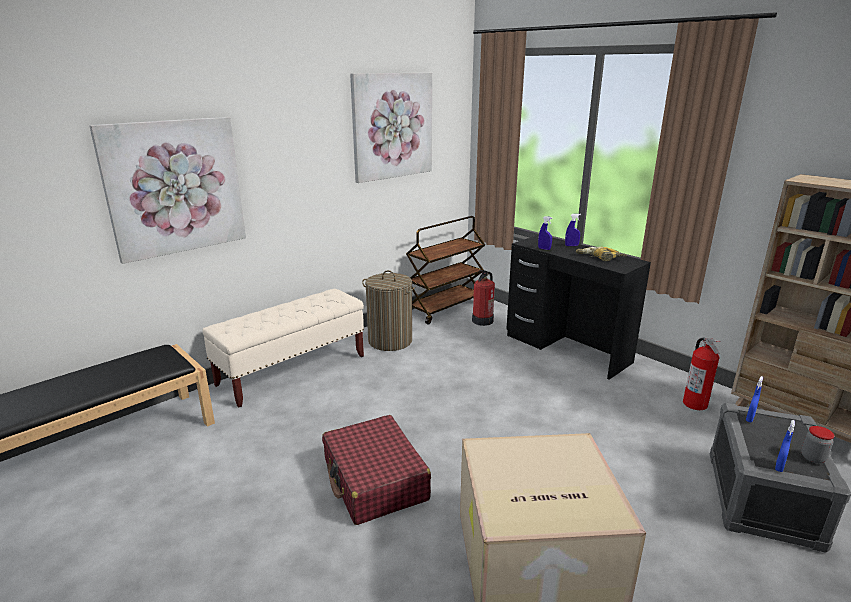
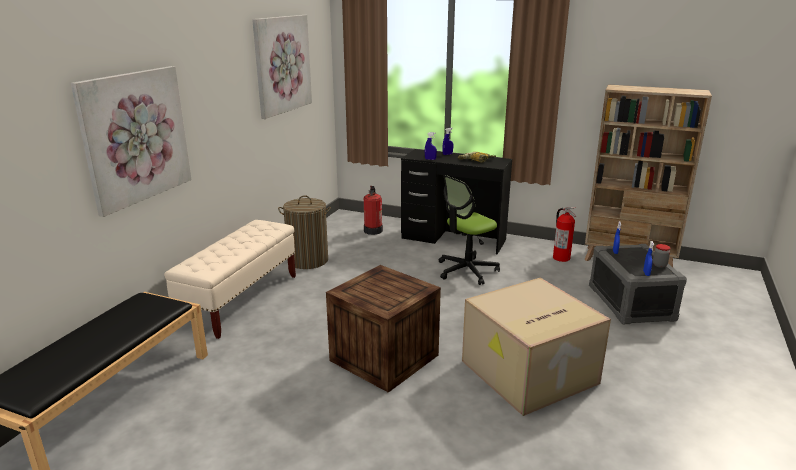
camera: 25 degrees left, 0 degrees up
(375, 480) = (384, 358): red suitcase -> crate
(445, 308) = (333, 226): brown cart -> none
(554, 392) = (466, 270): none -> office chair

